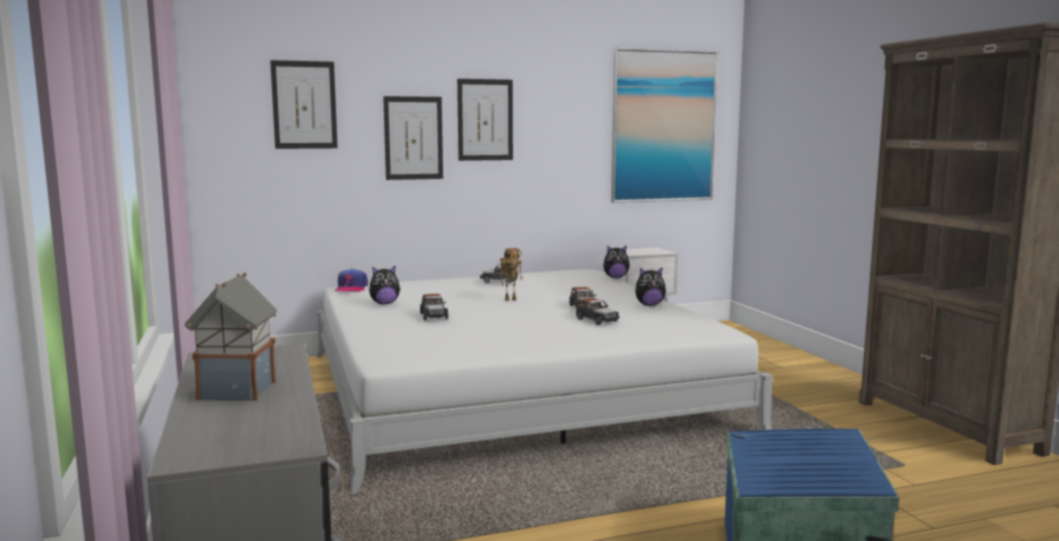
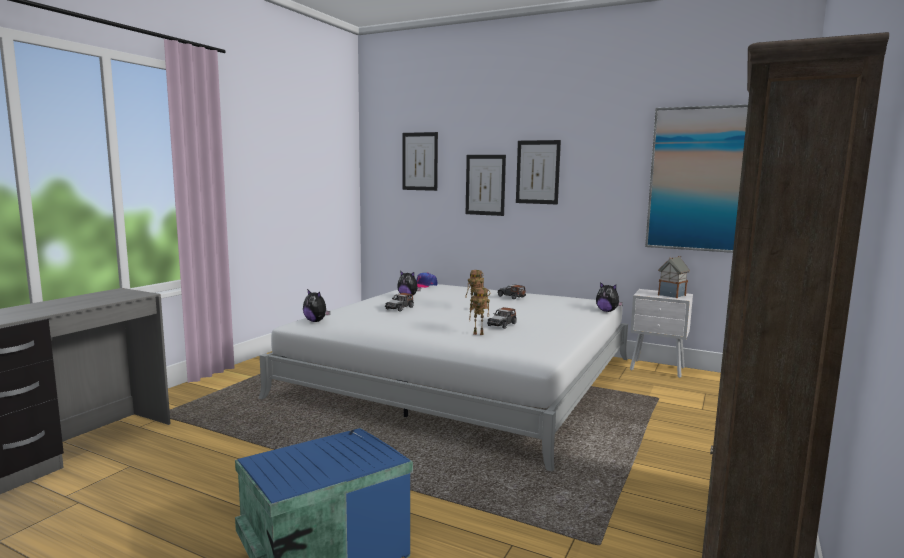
camera: 45 degrees right, 0 degrees up
(237, 391) = (58, 304): toy house -> toy house (671, 295)
(596, 320) = (479, 334): toy car -> toy robot
(649, 305) = (556, 334): plush toy -> plush toy (316, 321)

